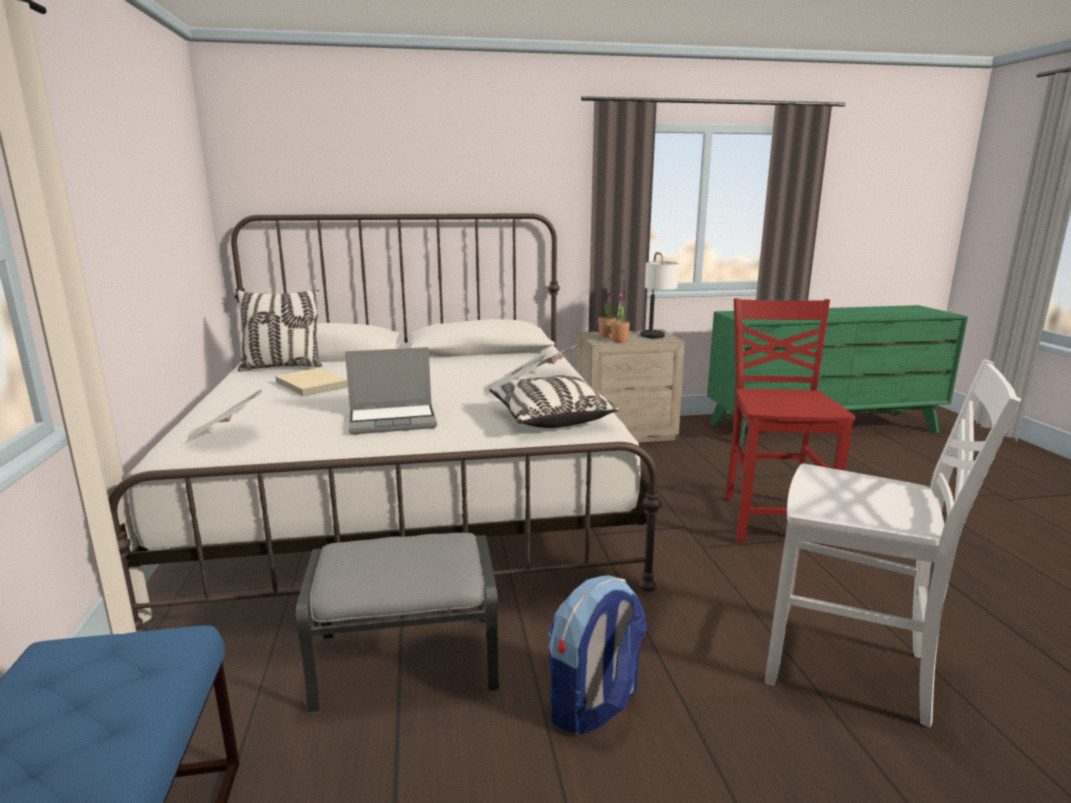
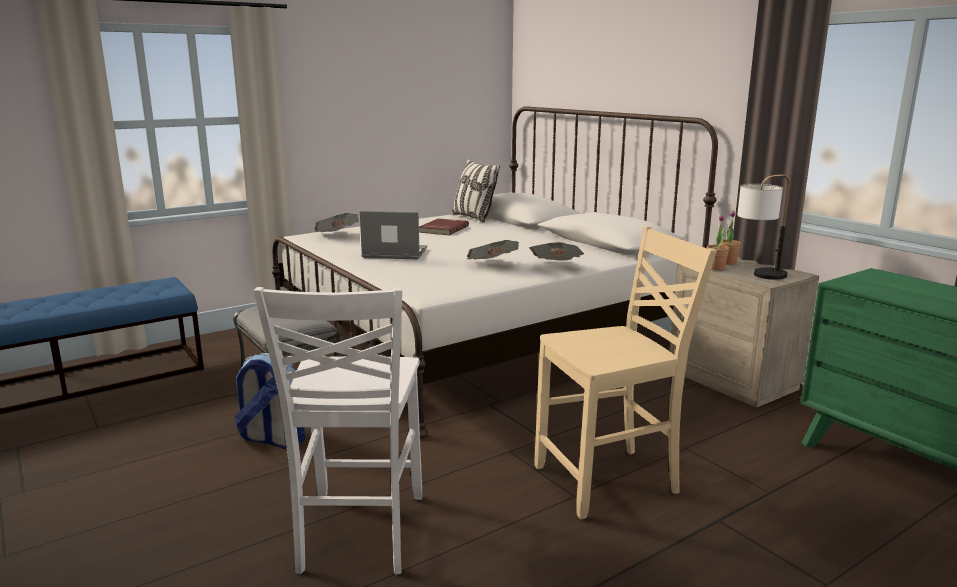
camera: 65 degrees right, 0 degrees up
(310, 385) = (442, 229): beige book -> red book
(393, 420) = (394, 253): laptop -> laptop turned 135 degrees clockwise
(550, 418) = (438, 281): pillow -> none
(772, 519) = (609, 481): red chair -> beige chair

